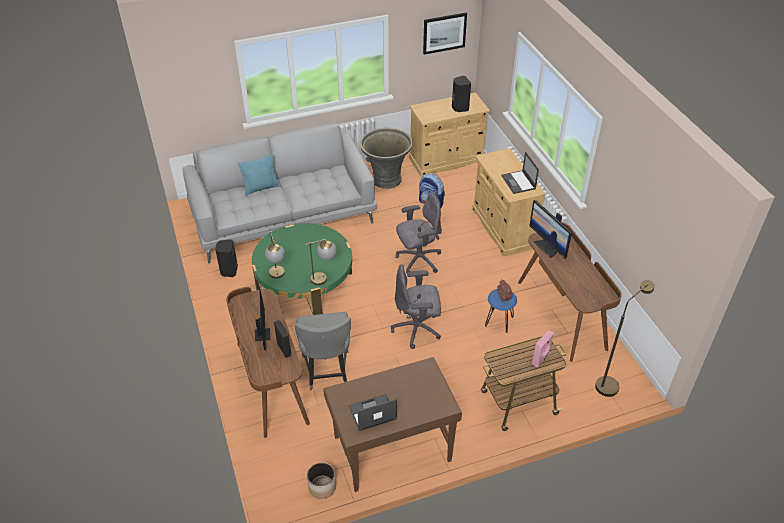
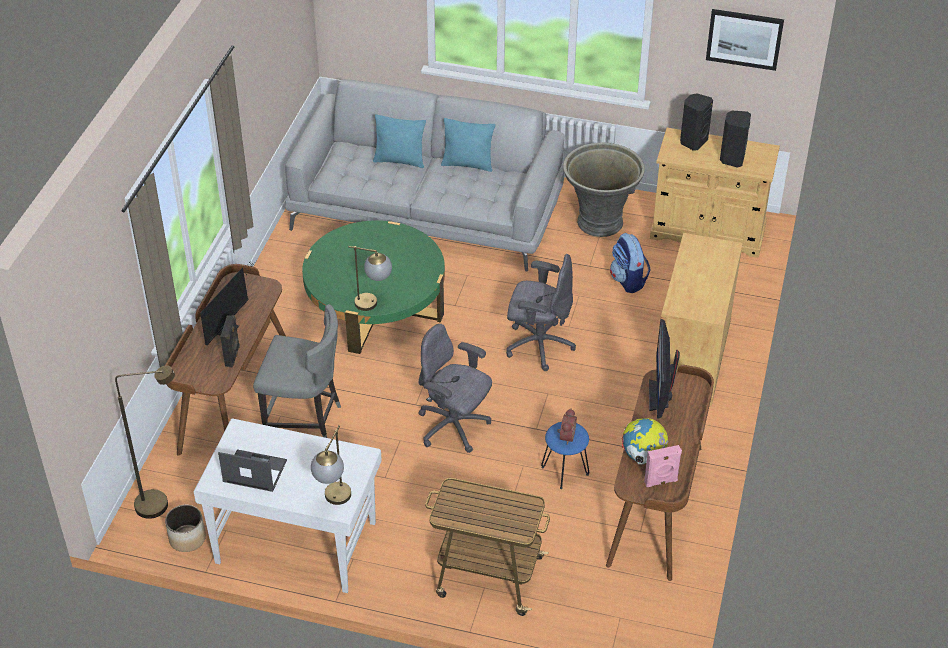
camera: 35 degrees right, 0 degrees up
(229, 271) = (304, 250): black speaker -> black speaker (692, 142)
(278, 277) = (323, 278): table lamp -> table lamp (334, 502)
(304, 173) = (467, 164): none -> turquoise pillow
(326, 371) = (305, 420): grey chair -> grey chair turned 105 degrees counterclockwise
(391, 448) = (295, 541): brown desk -> white desk
(518, 182) = (703, 294): laptop -> none
(541, 359) = (506, 521): pink speaker -> pink speaker (661, 482)
(573, 284) = (643, 456): none -> globe
(610, 383) = (630, 619): brown floor lamp -> brown floor lamp (161, 503)

